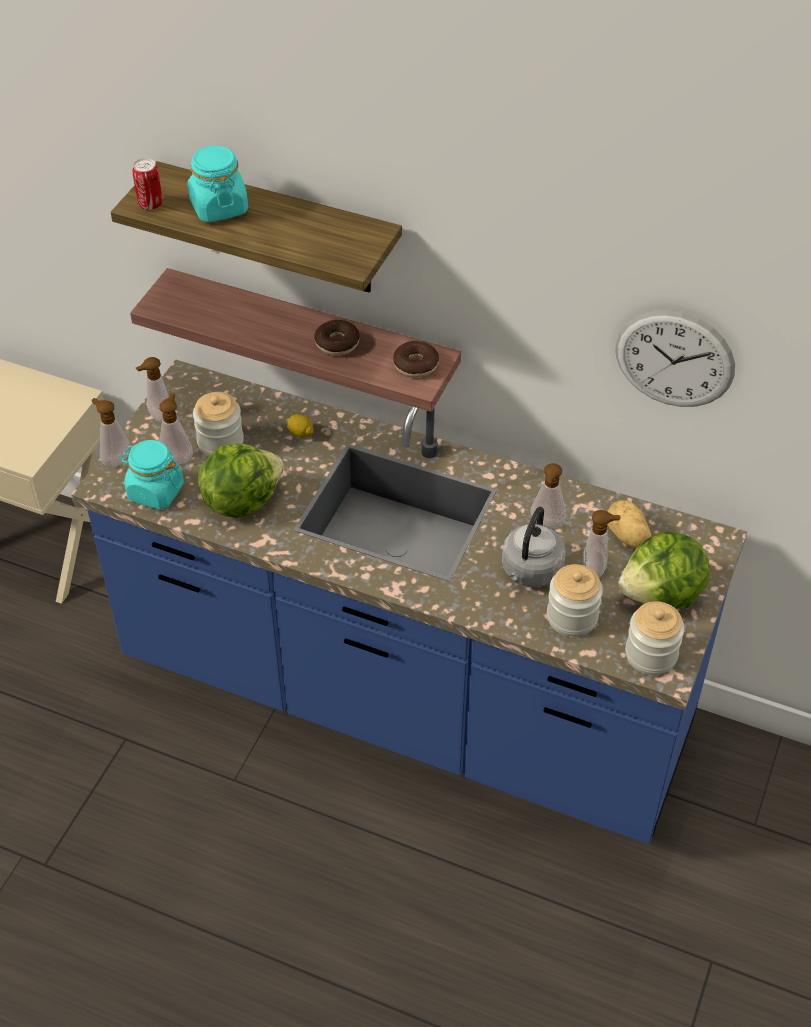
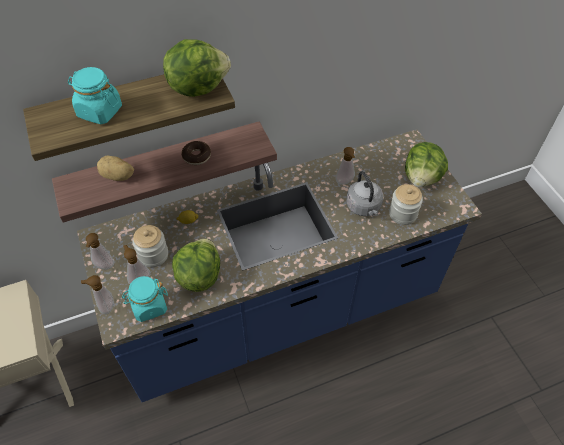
camera: 45 degrees left, 5 degrees up
(150, 204) = (53, 135): can -> none
(345, 242) = (197, 87): none -> lettuce
(415, 365) = (247, 141): donut -> none
(596, 569) = (386, 186): soap dispenser -> none
(626, 536) = (379, 163): potato -> potato (118, 176)
(651, 655) = (448, 205): jar -> none
(674, 359) = (379, 58): wall clock -> none

